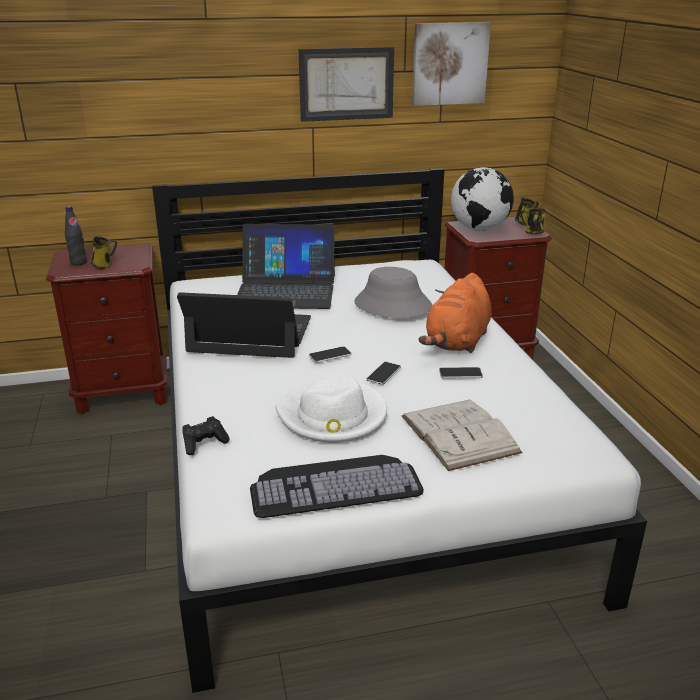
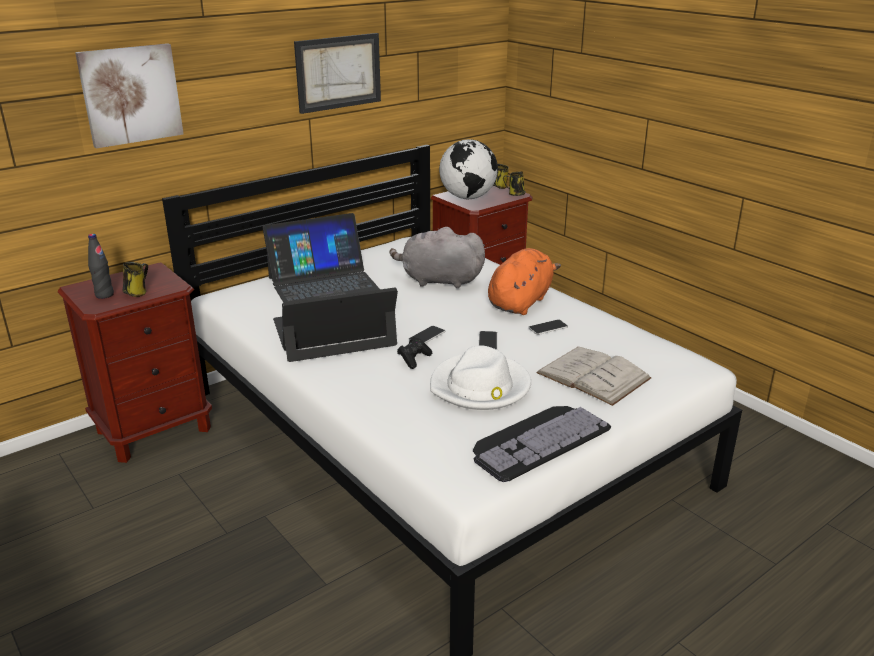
camera: 25 degrees left, 0 degrees up
(204, 443) = (394, 437): black game controller -> black game controller (414, 359)
(392, 305) = (438, 280): grey hat -> grey plush toy
(449, 63) = (424, 45): picture -> picture (130, 94)
(457, 342) = (520, 302): orange plush toy -> orange plush toy turned 150 degrees counterclockwise

